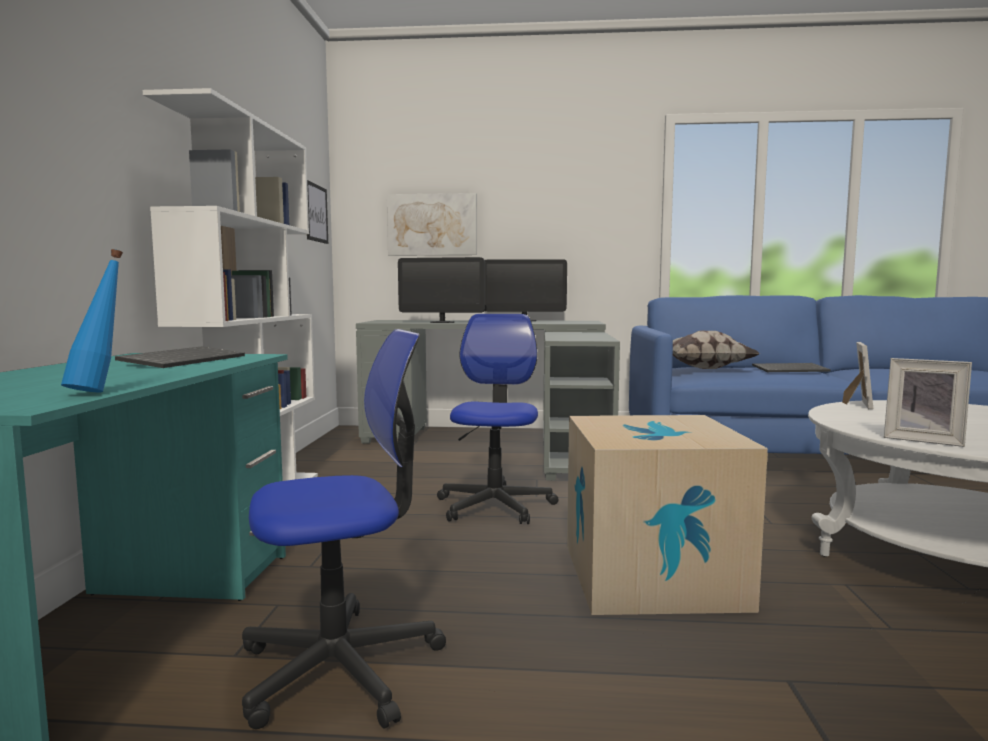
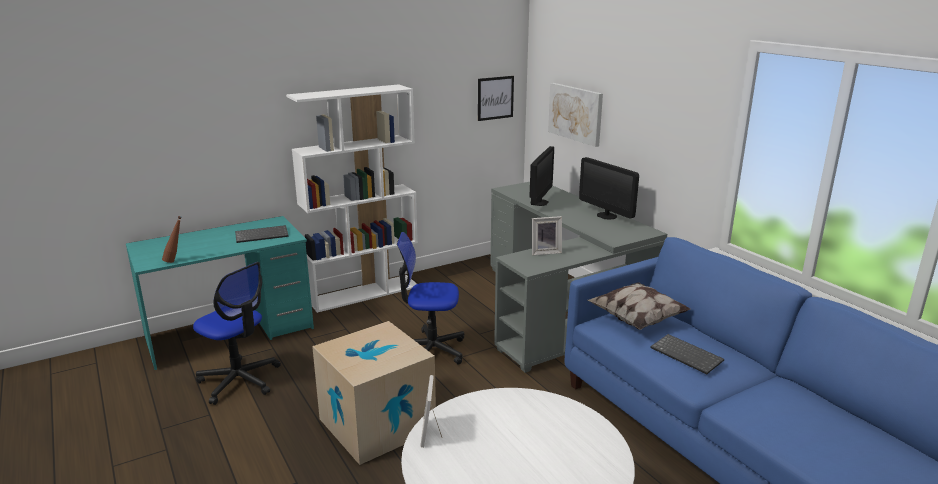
camera: 55 degrees right, 15 degrees up
(101, 391) = (175, 261): blue bottle -> brown bottle
(442, 322) = (539, 202): monitor -> monitor turned 135 degrees counterclockwise
(495, 506) = (430, 350): office chair -> office chair turned 150 degrees counterclockwise
(856, 404) = (554, 403): picture frame -> picture frame (545, 252)

